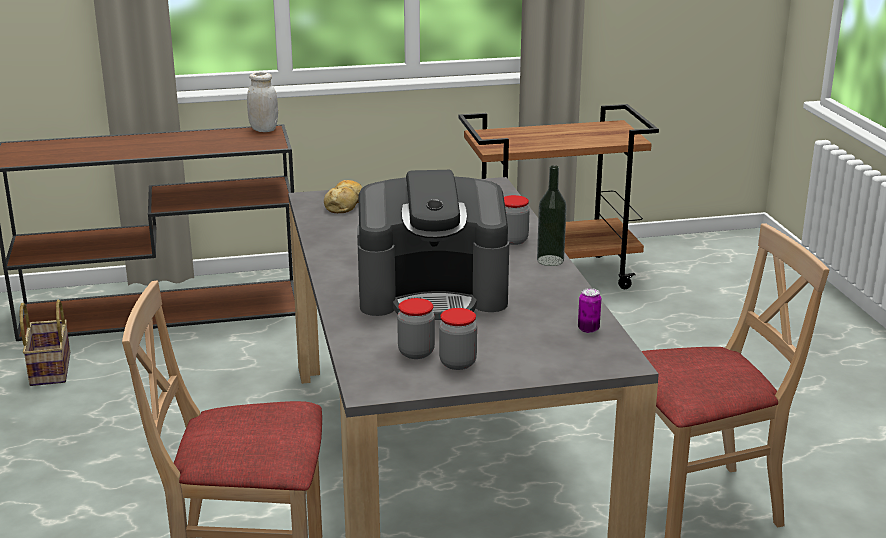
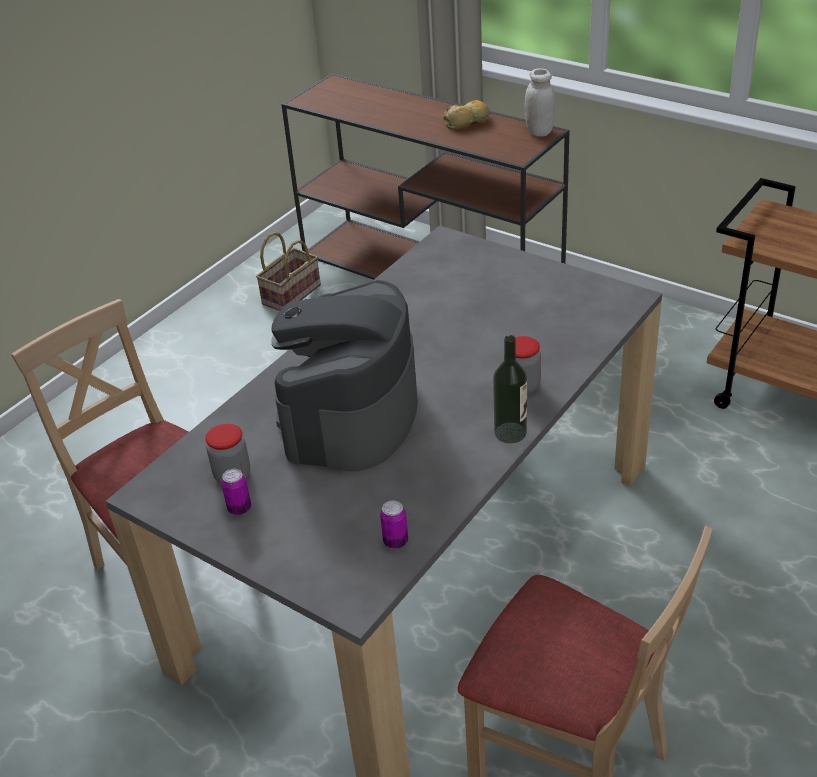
camera: 50 degrees right, 15 degrees up
(345, 204) = (458, 262): bread -> bread (467, 122)
(433, 294) = (350, 415): coffee machine -> coffee machine turned 60 degrees clockwise
(457, 363) = (239, 508): jar -> can

